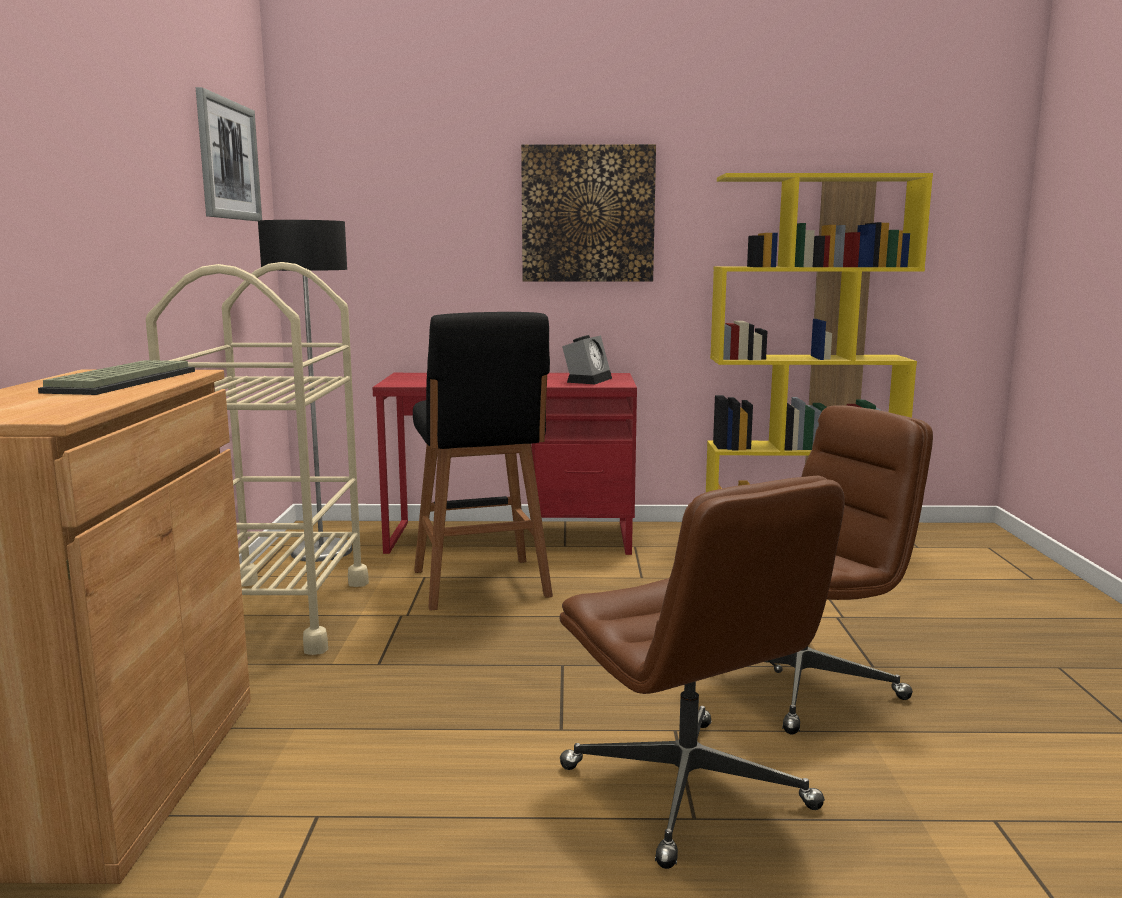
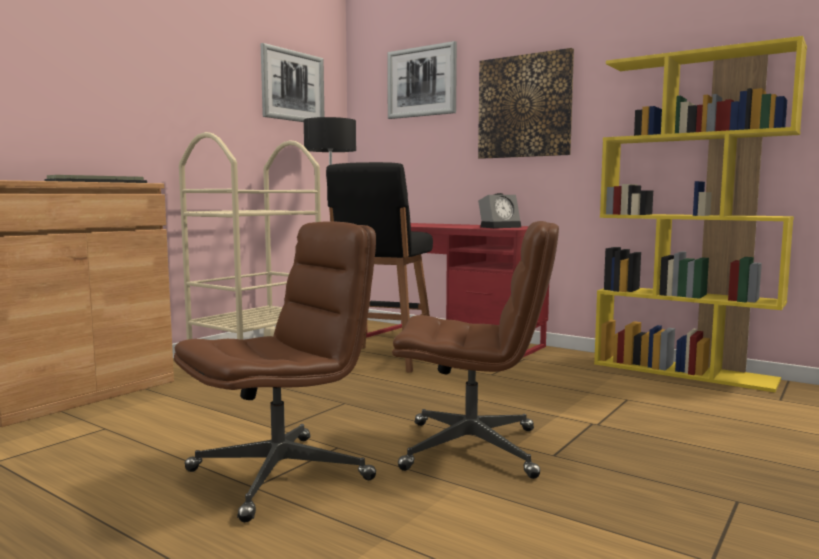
camera: 35 degrees right, 5 degrees down
(419, 163) = (421, 82): none -> picture
(689, 789) = (281, 474): brown office chair -> brown office chair turned 135 degrees counterclockwise

